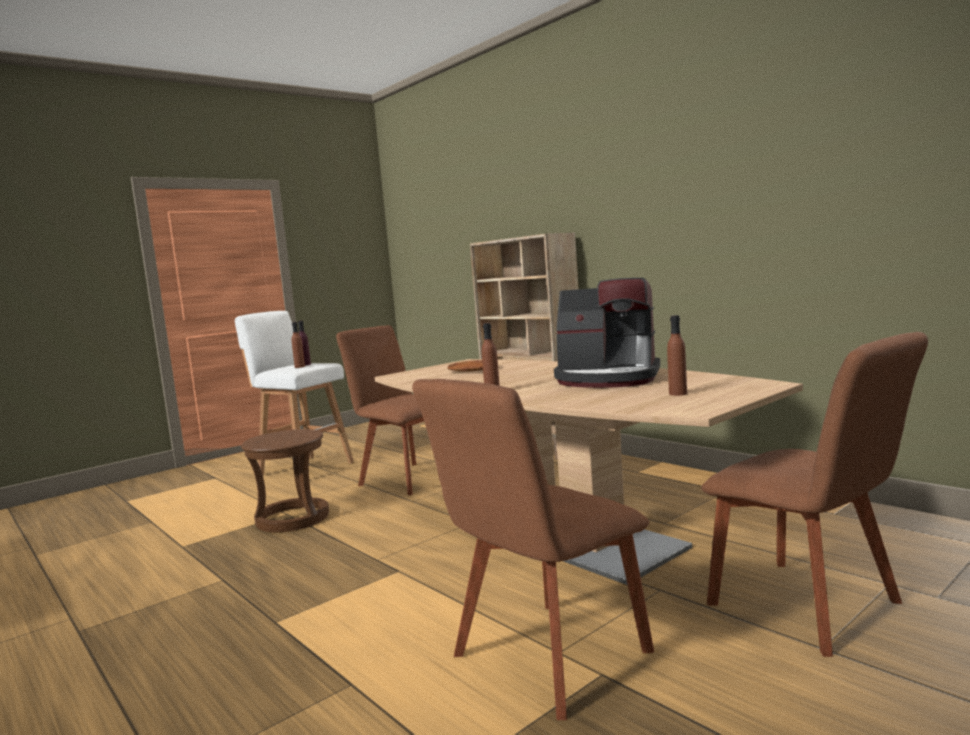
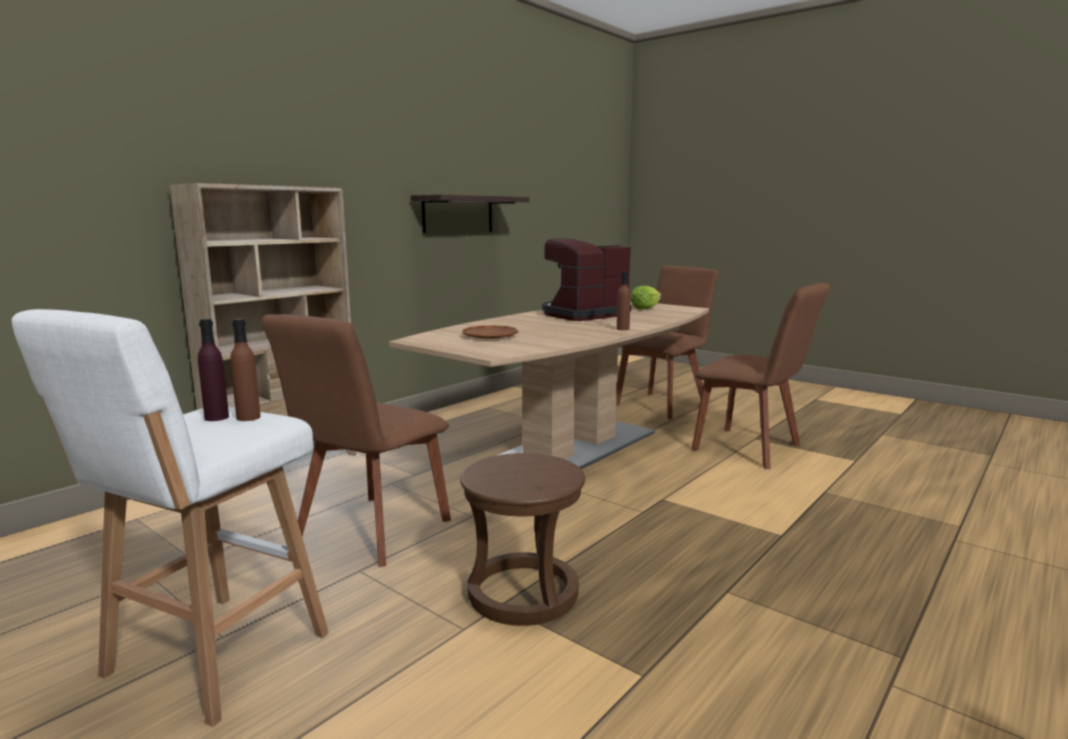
camera: 100 degrees left, 5 degrees up
(608, 379) = (583, 314): coffee machine -> coffee machine turned 135 degrees counterclockwise
(678, 393) = (644, 308): brown bottle -> lettuce
(741, 238) = (458, 214): none -> shelf

